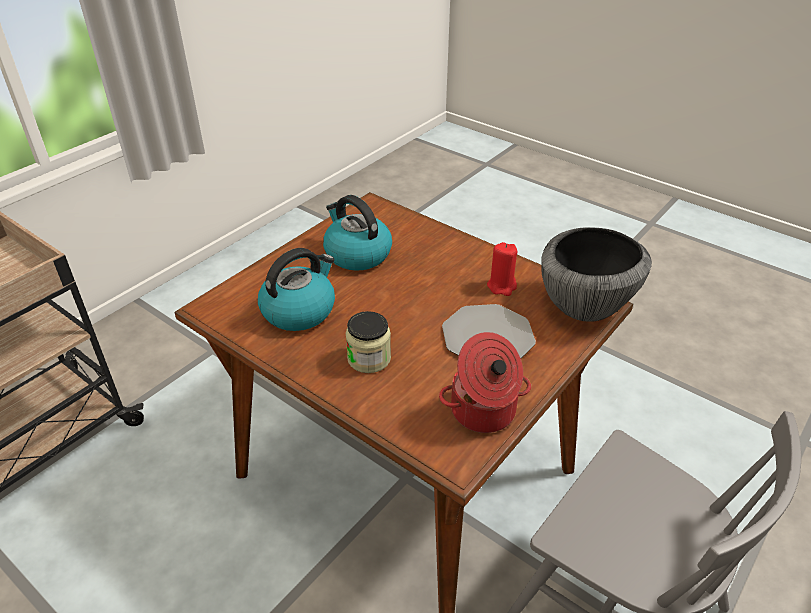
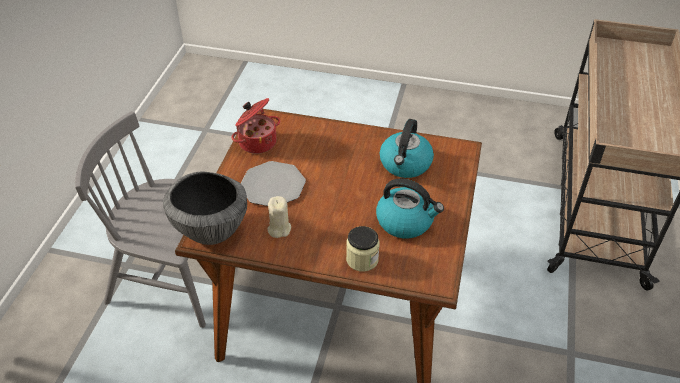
camera: 155 degrees right, 5 degrees up
(369, 358) = (338, 149): jar -> jar (362, 259)
(502, 286) = (279, 229): red candle -> beige candle

